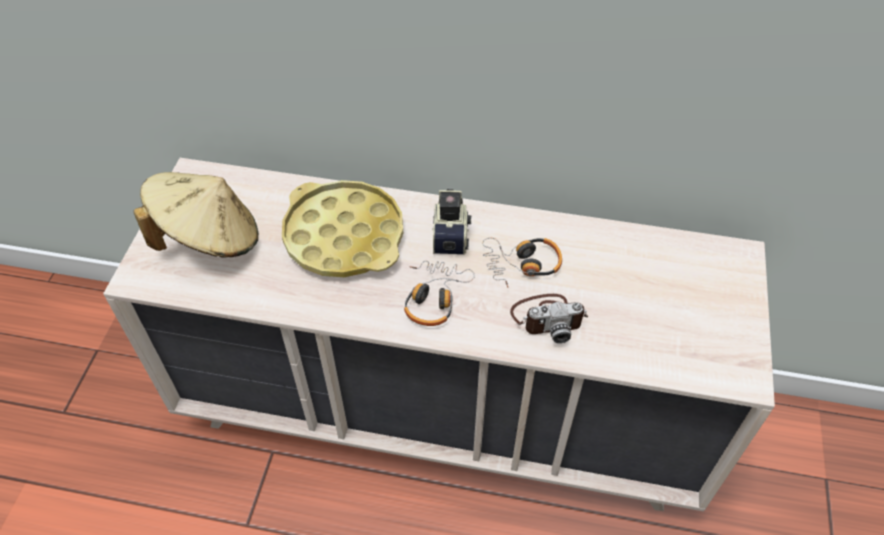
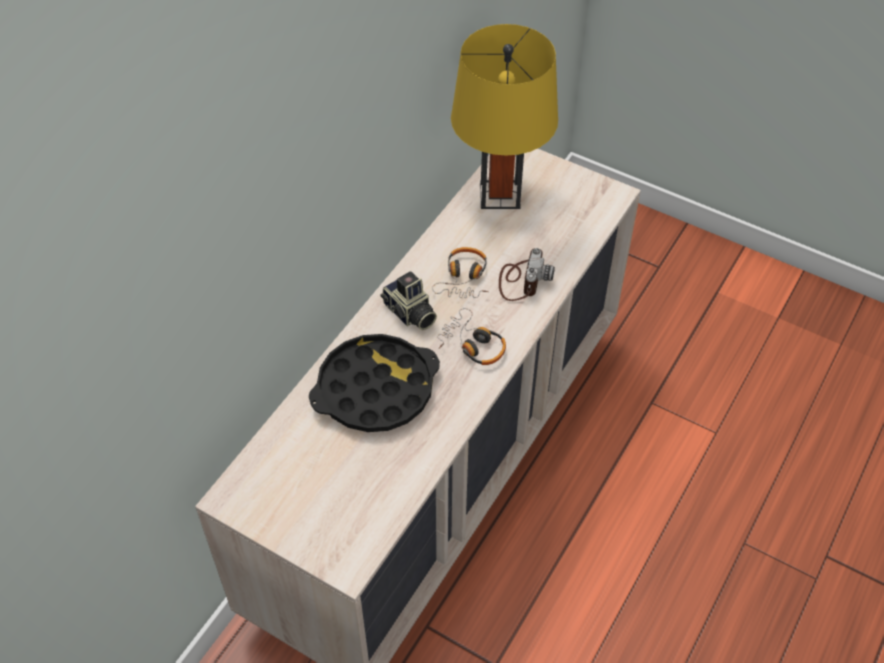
camera: 70 degrees left, 0 degrees up
(209, 238) = (326, 496): beige hat -> none
(344, 236) = (375, 389): yellow tray -> black tray
(451, 234) = (409, 313): camera -> camera turned 150 degrees counterclockwise
(665, 262) = (500, 195): none -> yellow table lamp

